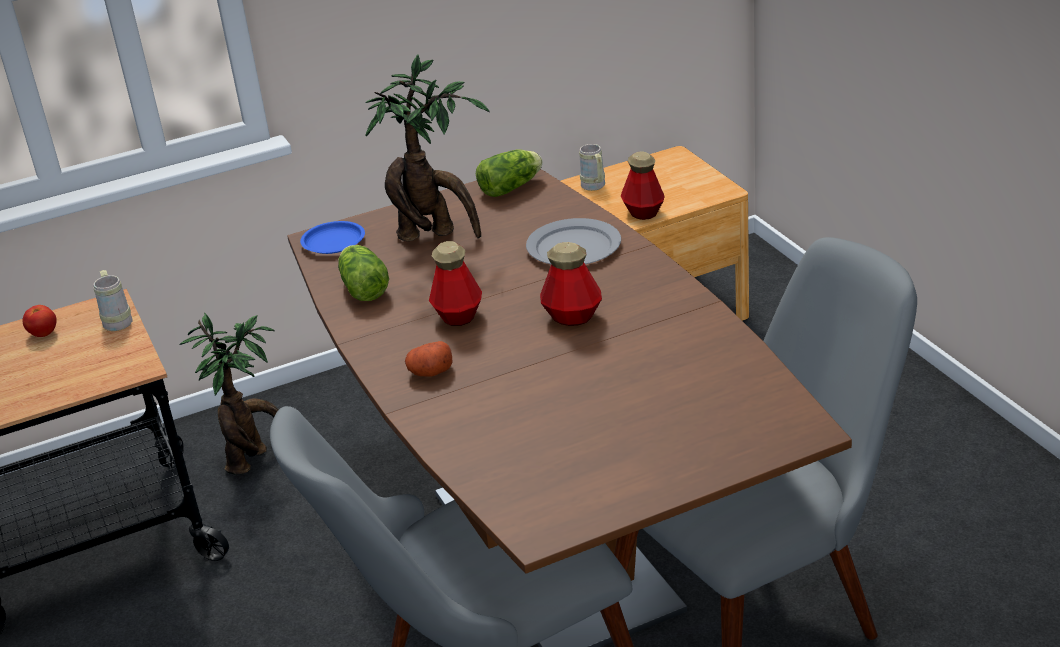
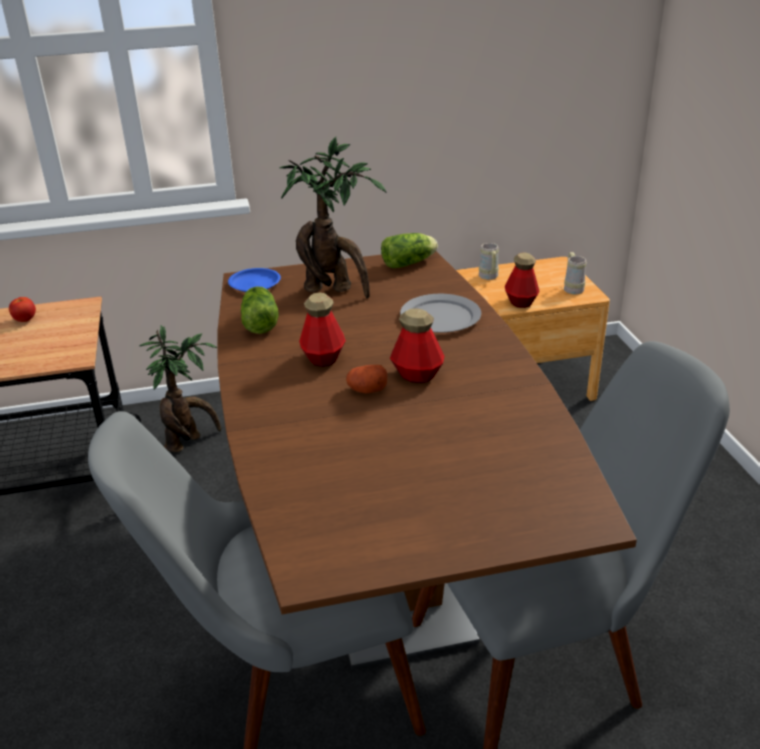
camera: 10 degrees right, 0 degrees up
(117, 320) = (81, 319): beige mug -> beige mug (572, 288)
(430, 372) = (280, 402): potato -> potato (367, 390)

